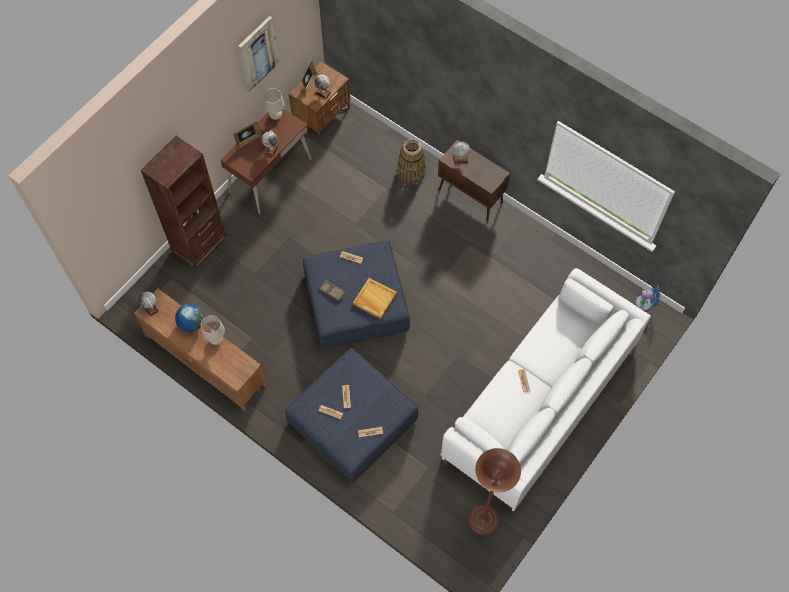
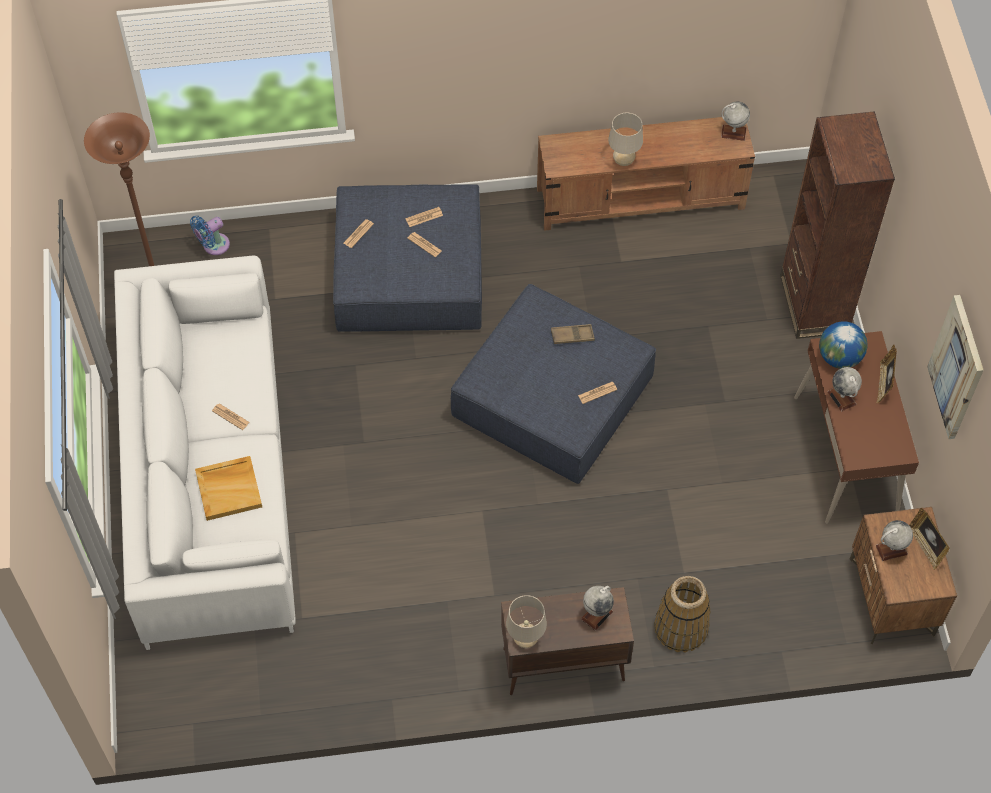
camera: 135 degrees right, 5 degrees down
(192, 323) = (670, 154): globe -> globe (839, 357)
(275, 116) = (895, 445): beige table lamp -> beige table lamp (525, 639)
(374, 299) = (513, 369): beige tray -> beige tray (229, 489)
(645, 303) = (178, 721): blue fan -> blue fan (213, 246)

